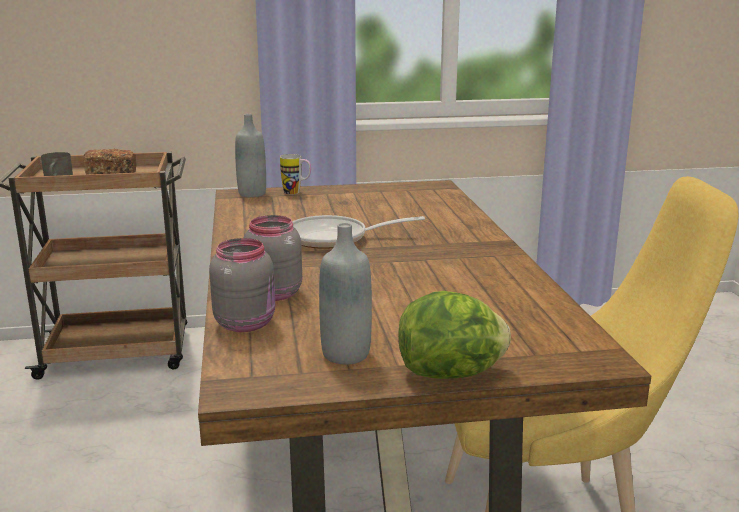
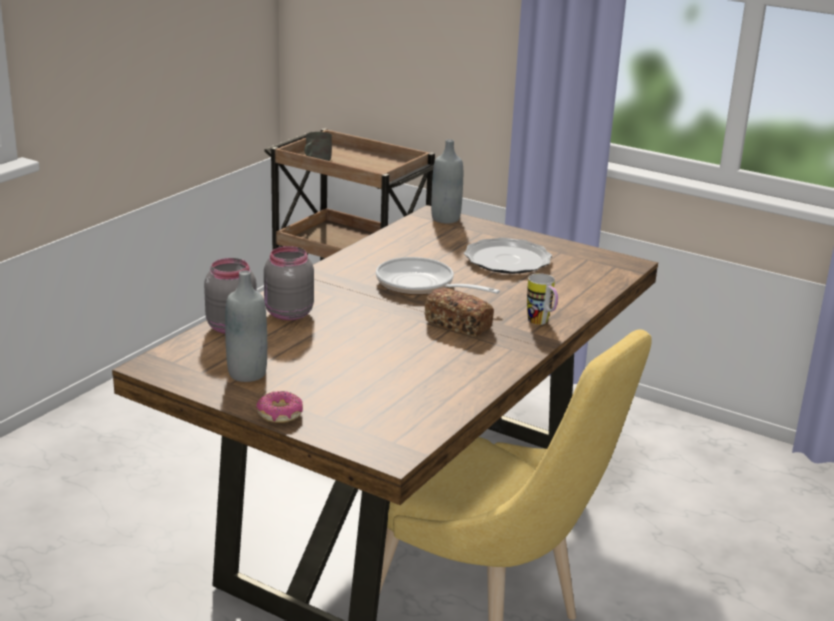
camera: 40 degrees right, 5 degrees up
(111, 174) = (366, 163): bread -> bread (458, 325)
(296, 192) = (483, 229): mug -> mug (541, 323)
(357, 205) = (507, 260): none -> plate
(452, 374) = (280, 415): lettuce -> donut

